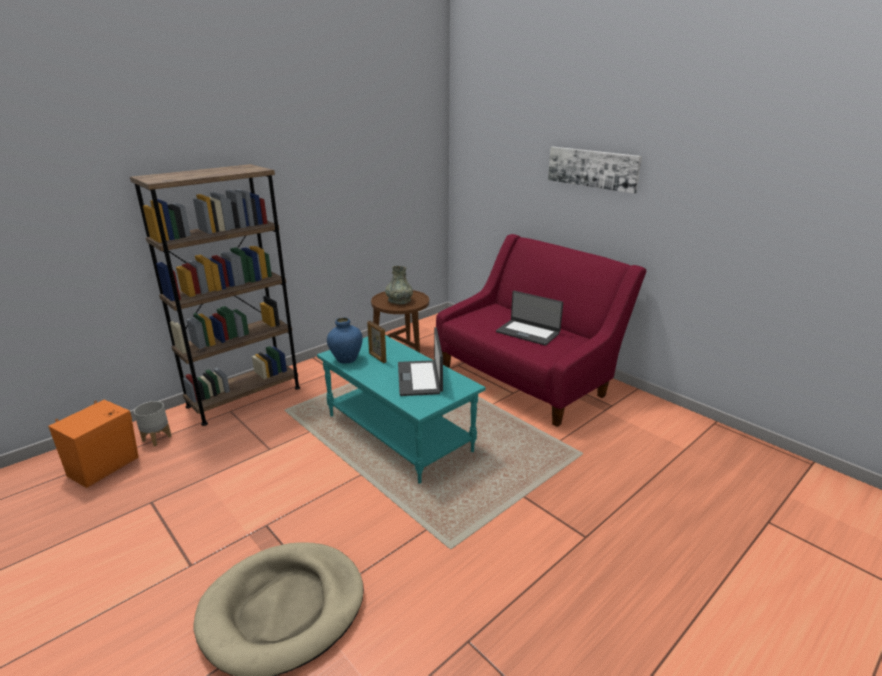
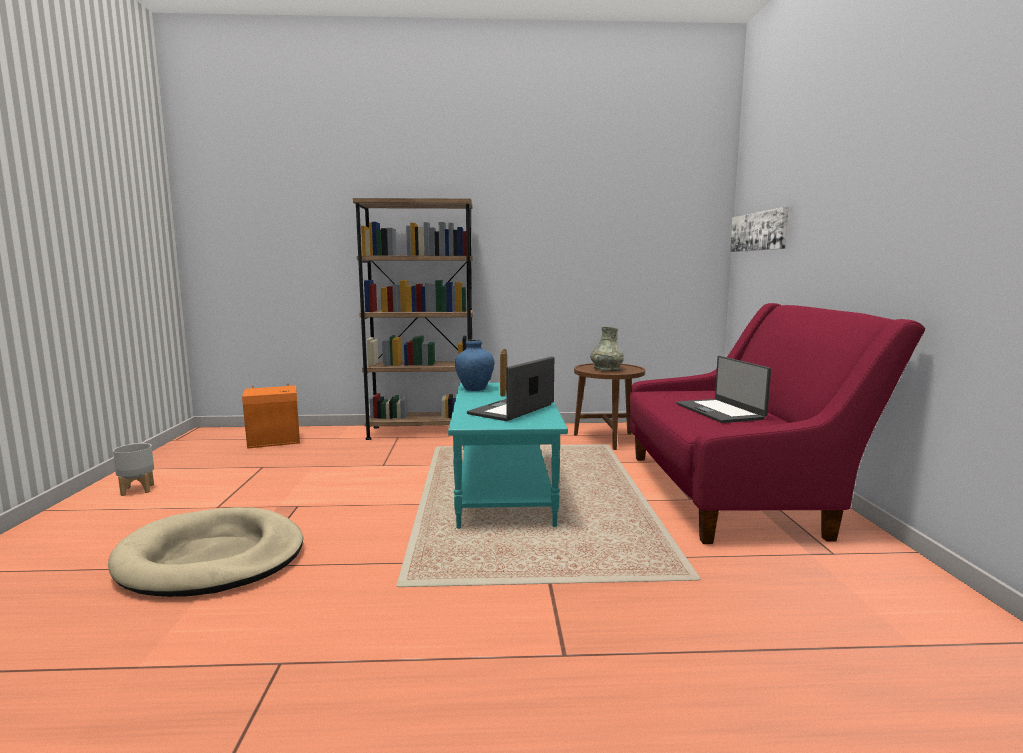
camera: 40 degrees right, 15 degrees down
(156, 438) = (326, 437): grey planter -> grey planter (137, 490)
(592, 168) = (864, 185): picture -> picture (759, 231)

